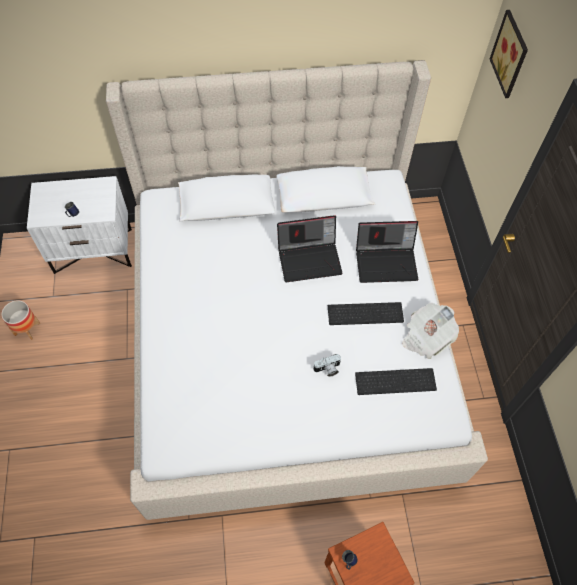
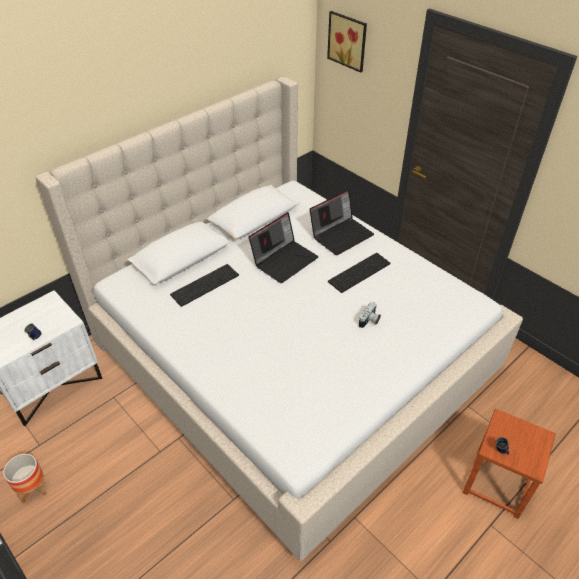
camera: 35 degrees left, 15 degrees down
(396, 380) = (422, 300): keyboard -> keyboard (205, 284)
(426, 337) = (414, 264): newspaper -> none

